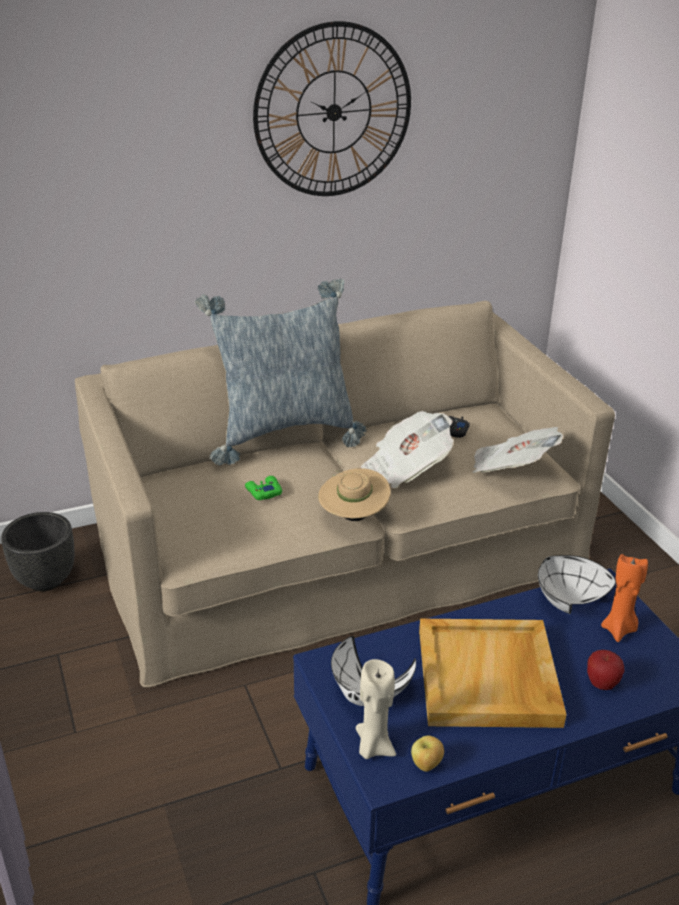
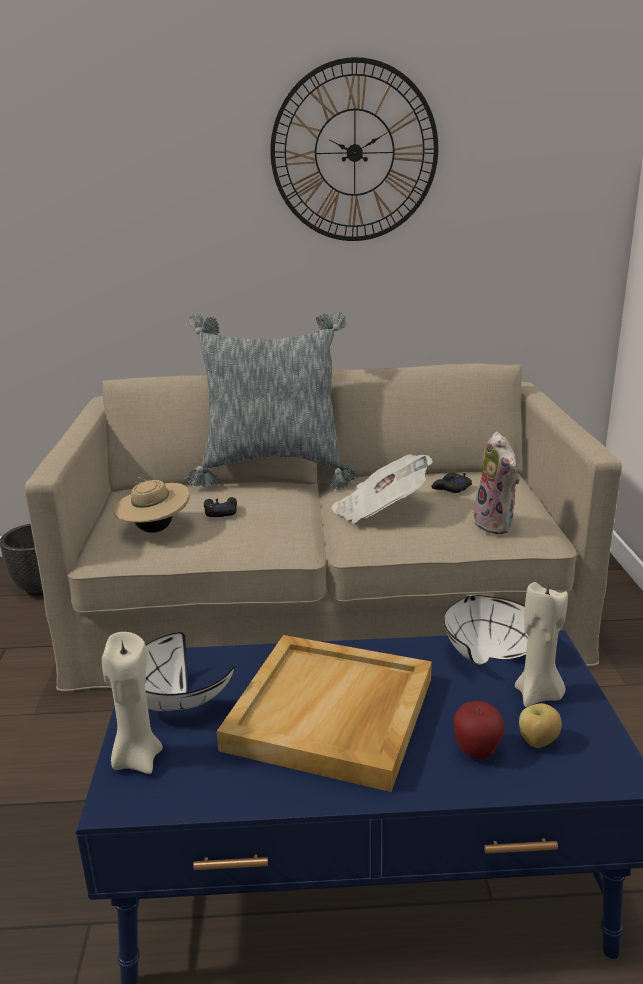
camera: 20 degrees right, 10 degrees down
(263, 492) = (220, 512): green game controller -> black game controller
(353, 516) = (294, 542): beige hat -> beige hat (154, 529)
(426, 765) = (182, 794): apple -> apple (537, 742)
(511, 469) = (496, 525): newspaper -> plush toy
(619, 629) = (538, 695): orange candle -> beige candle

